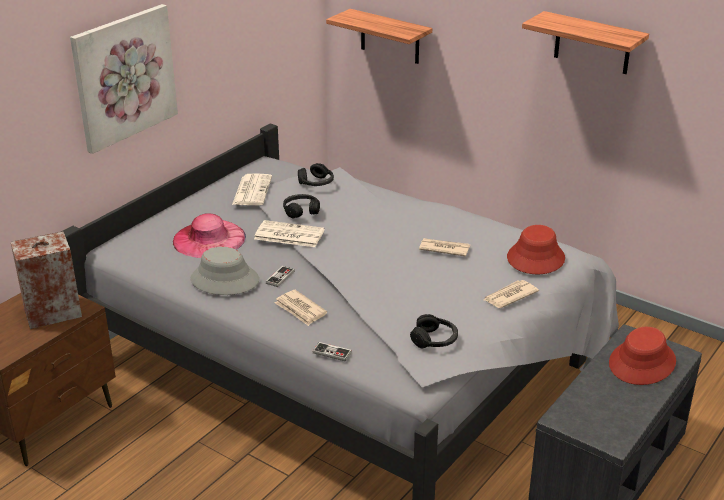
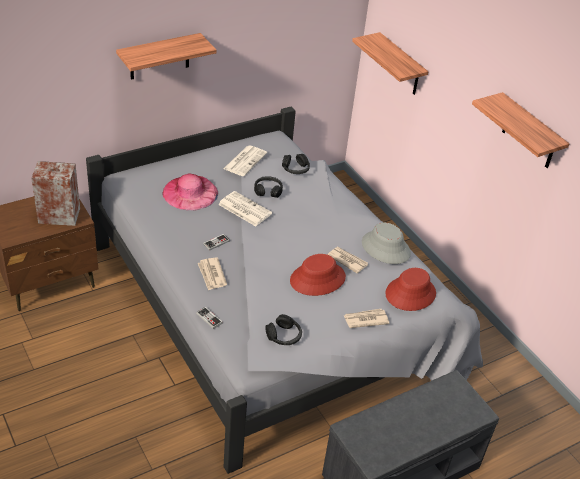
camera: 20 degrees right, 10 degrees up
(124, 77) = (159, 57): picture -> shelf
(224, 280) = (177, 231): grey hat -> grey hat (385, 248)
(642, 363) = (444, 408): red hat -> red hat (317, 279)

